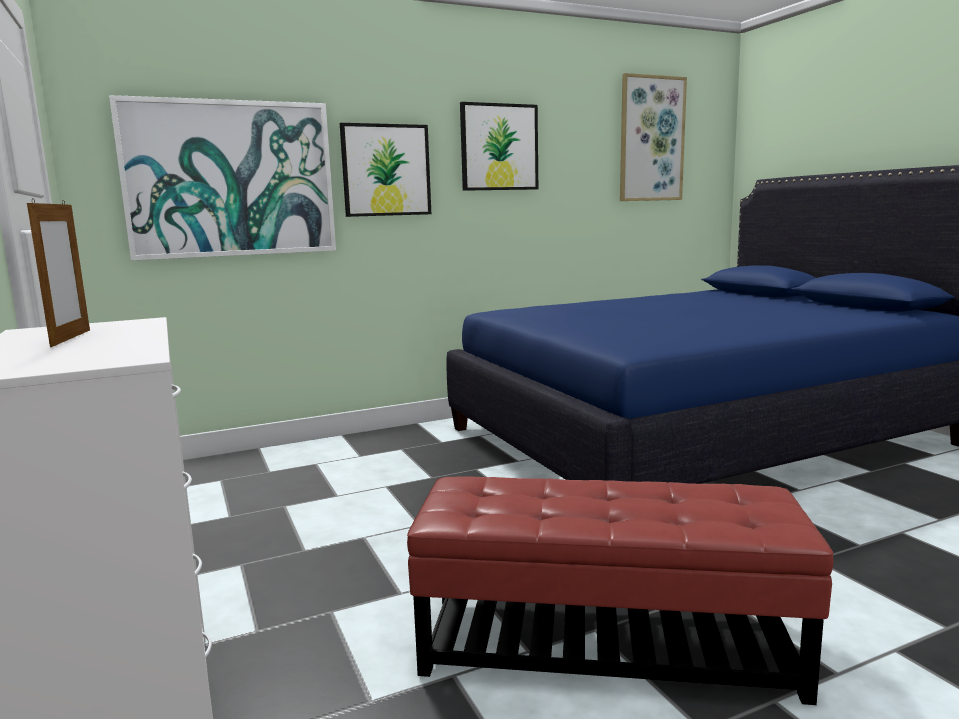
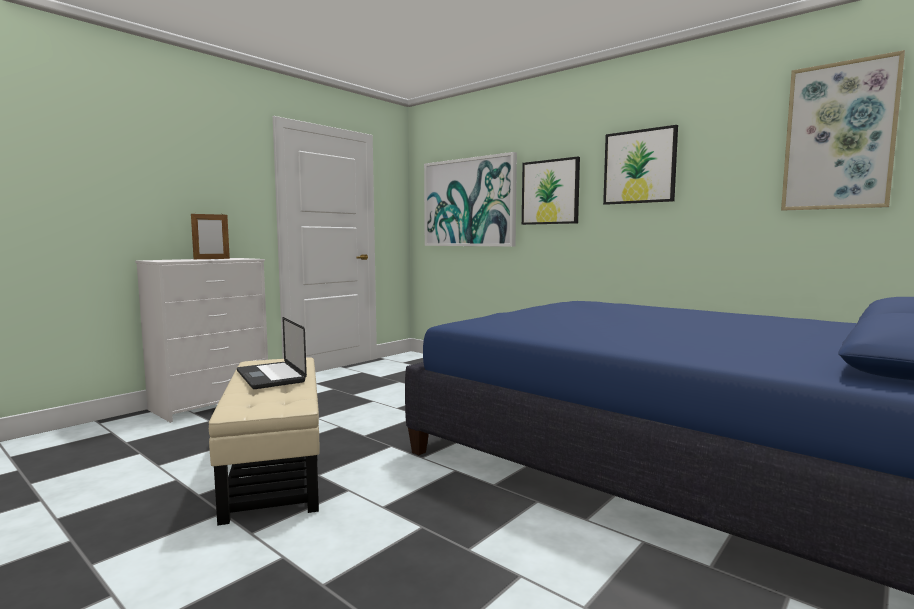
camera: 65 degrees right, 5 degrees down
(592, 503) = (270, 376): none -> laptop
(606, 646) = (274, 465): red ottoman -> beige ottoman

